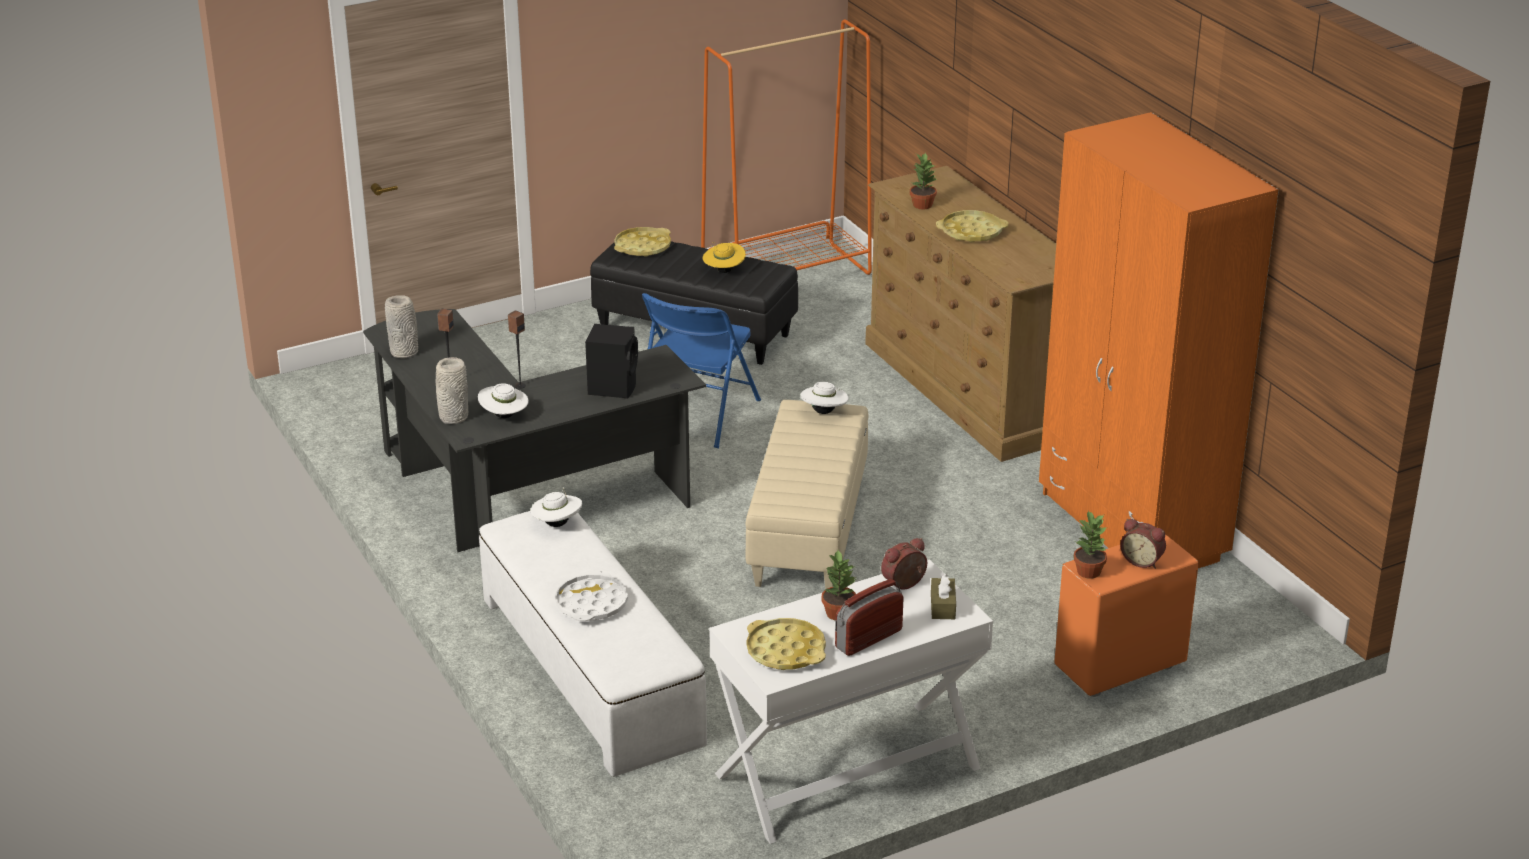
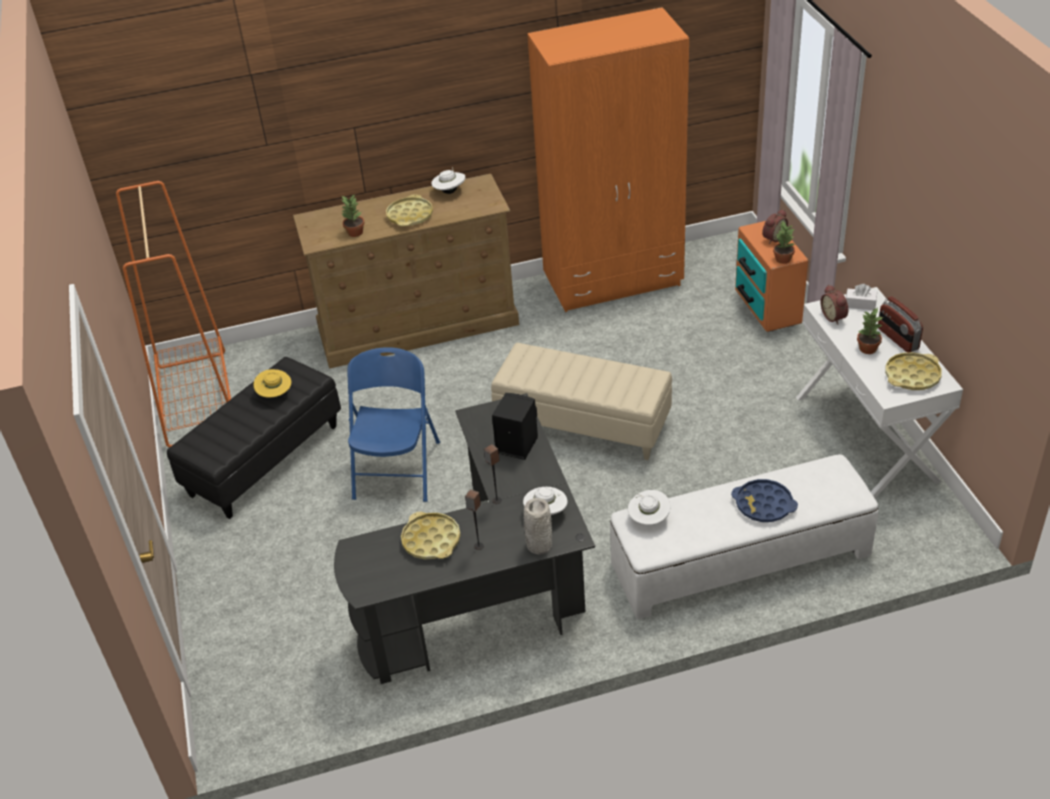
camera: 75 degrees left, 10 degrees up
(405, 353) = (411, 577): grey vase -> none
(591, 604) = (764, 505): white tray -> blue tray
(642, 247) = (206, 439): yellow tray -> yellow tray (431, 540)
(698, 414) = (397, 470): blue chair -> blue chair turned 120 degrees counterclockwise
(824, 412) = (521, 362): white hat -> white hat (449, 192)
(942, 606) = (860, 304): brown tissue box -> white tissue box

